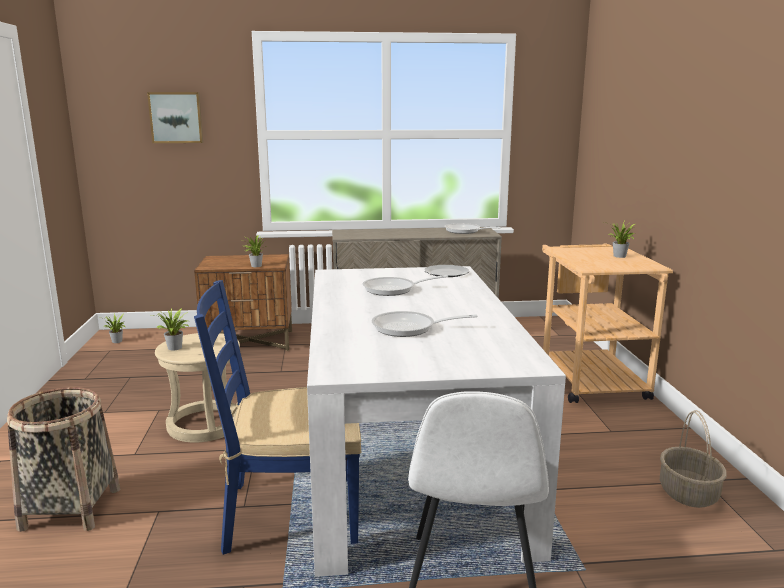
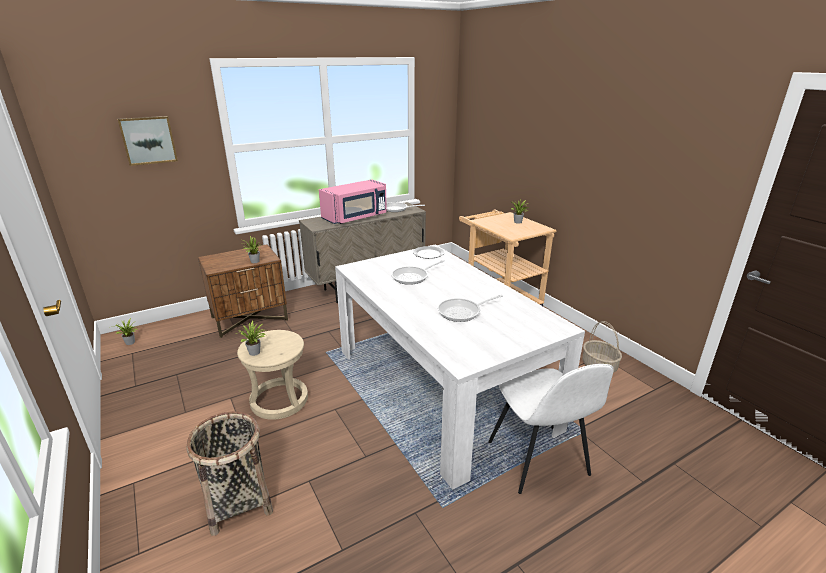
camera: 25 degrees left, 10 degrees up
(290, 512) = (400, 450): blue chair -> none
(402, 233) = (356, 217): none -> pink microwave

